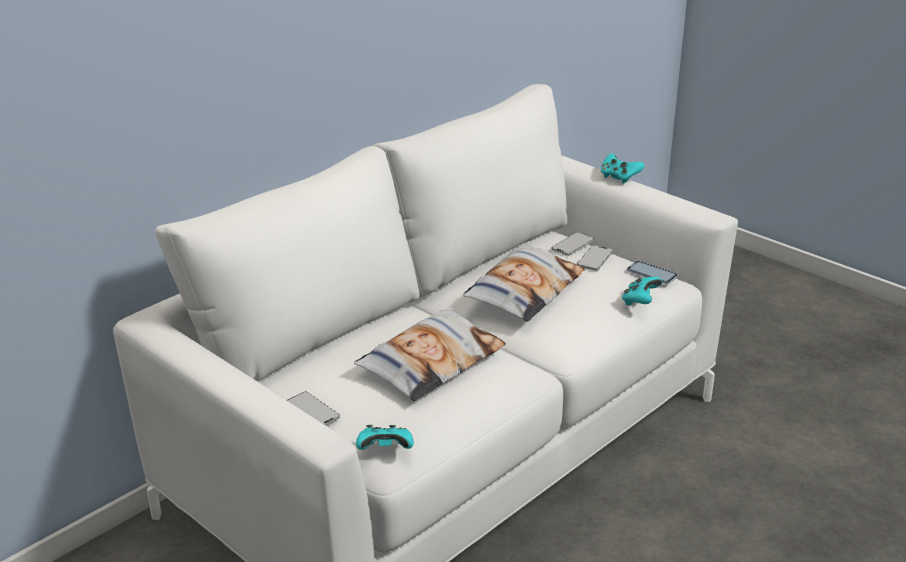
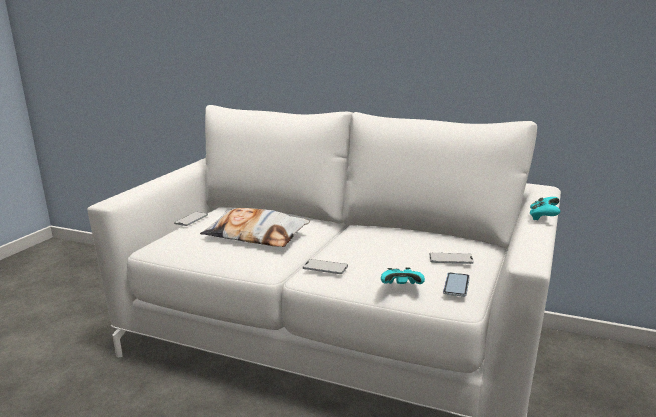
camera: 70 degrees right, 10 degrees down
(385, 450) = (158, 242): turquoise game controller -> none
(524, 291) = (372, 244): pillow -> none
(572, 245) = (465, 249): phone -> phone (325, 267)

